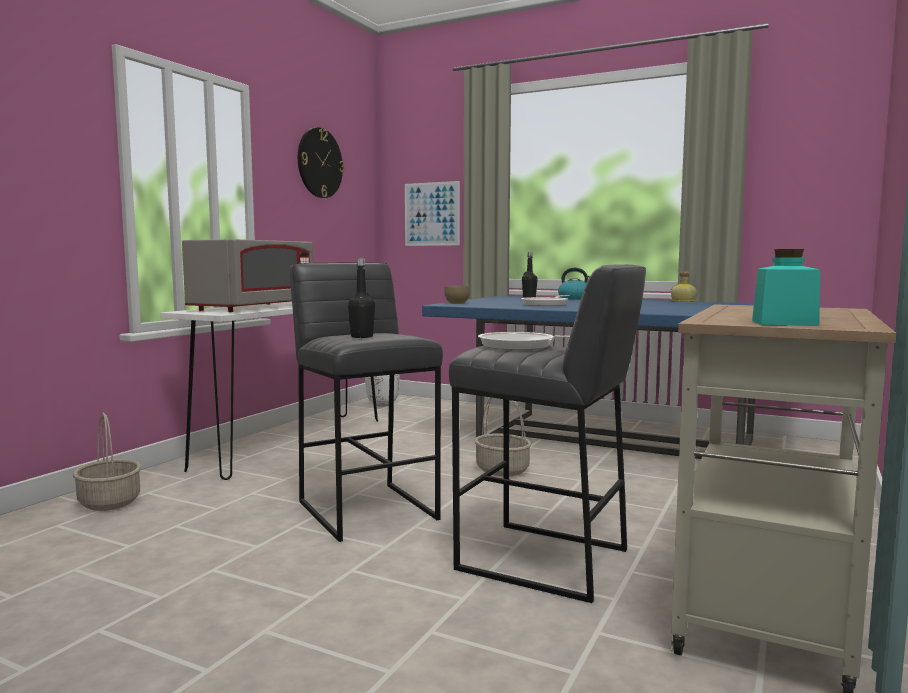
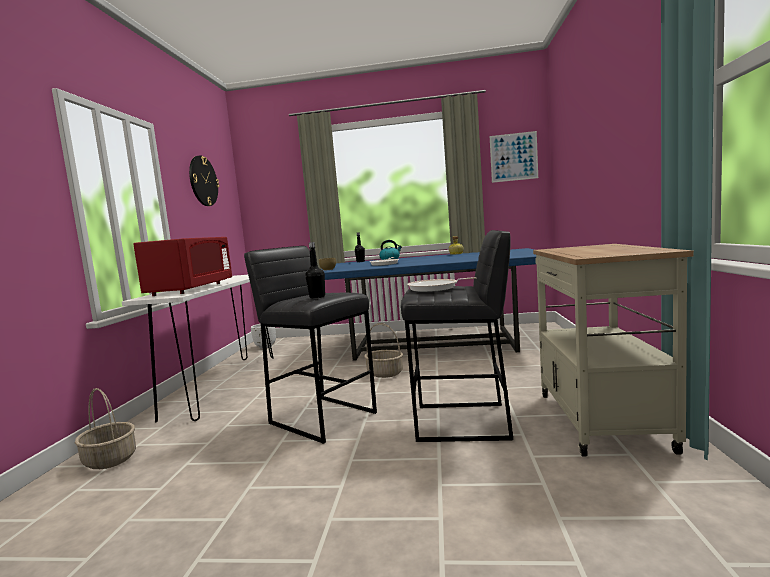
camera: 20 degrees left, 0 degrees up
(253, 308) = (191, 289): grey microwave -> red microwave
(432, 214) = (281, 213): picture -> picture (513, 157)
(784, 323) = (625, 253): turquoise jar -> none

